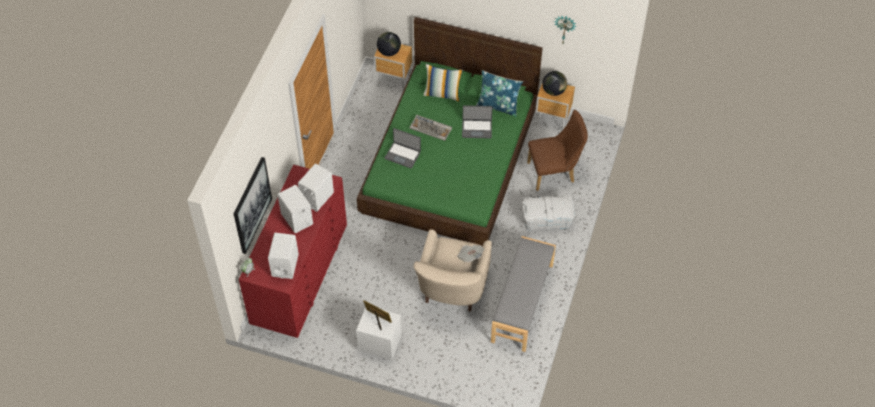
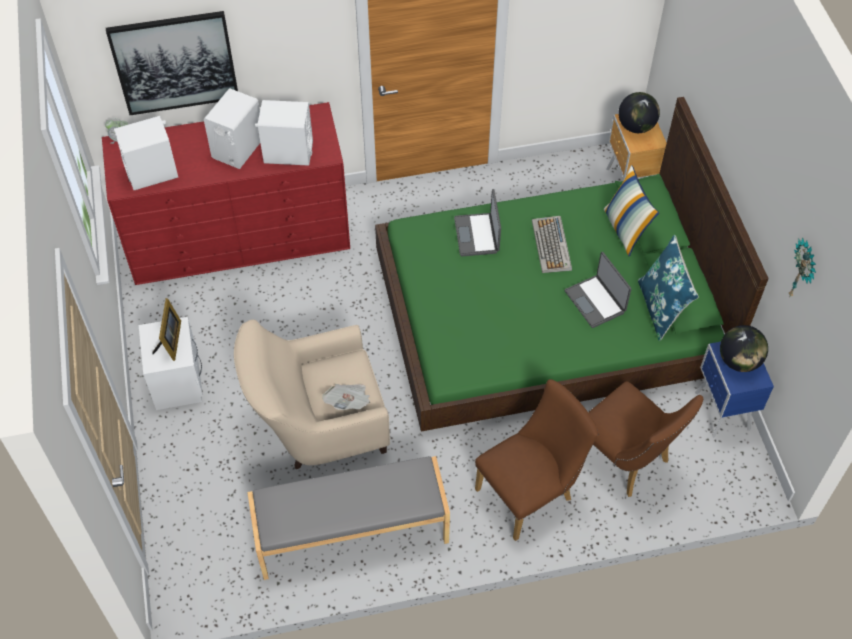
camera: 60 degrees right, 0 degrees up
(547, 219) = (530, 493): white storage box -> brown chair
(553, 122) = (721, 413): brown nightstand -> blue nightstand

